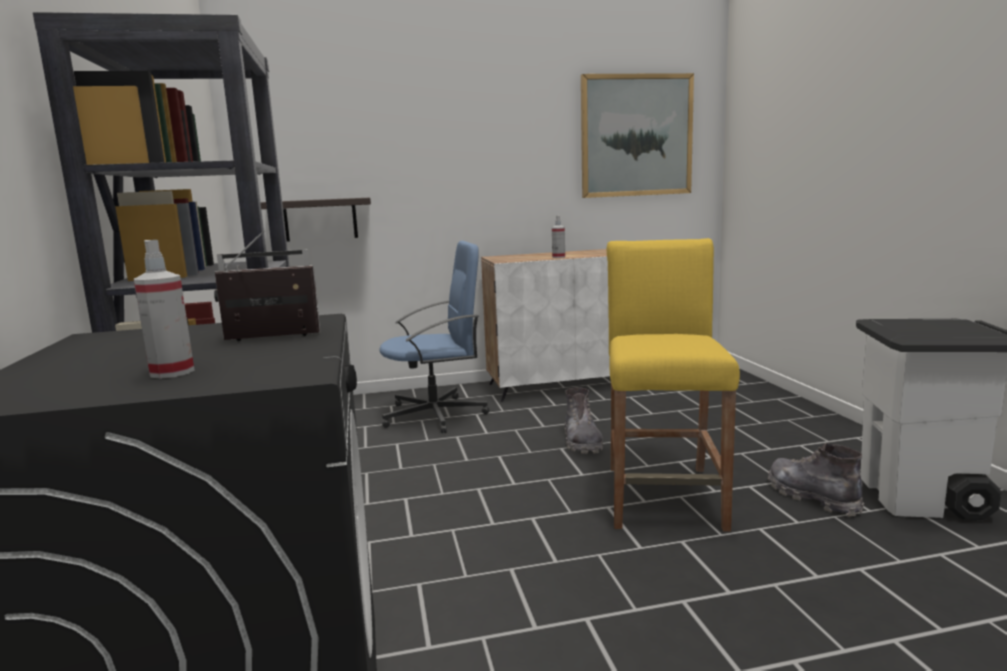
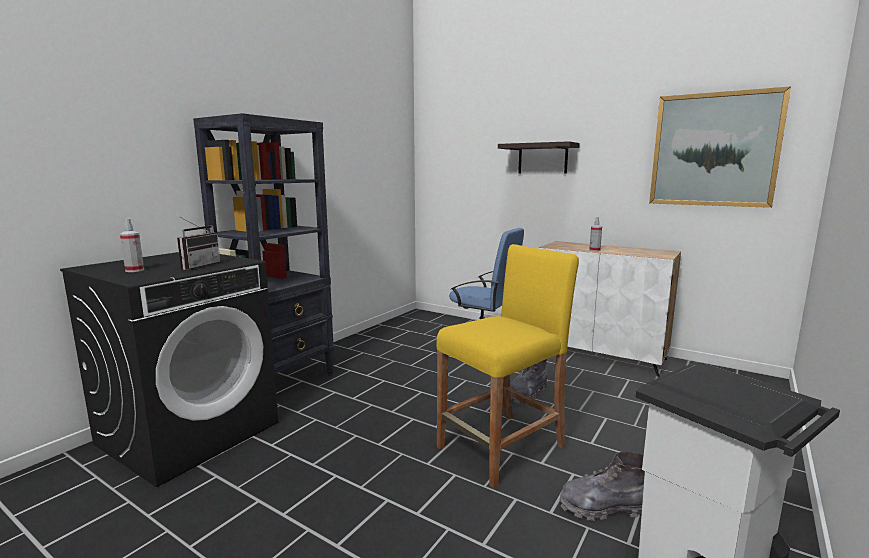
camera: 45 degrees right, 0 degrees up
(270, 339) = (197, 266): radio -> radio turned 75 degrees clockwise
(320, 219) = (459, 203): shelf -> shelf (542, 158)
(812, 497) = (603, 507): grey boot -> grey boot turned 105 degrees counterclockwise

